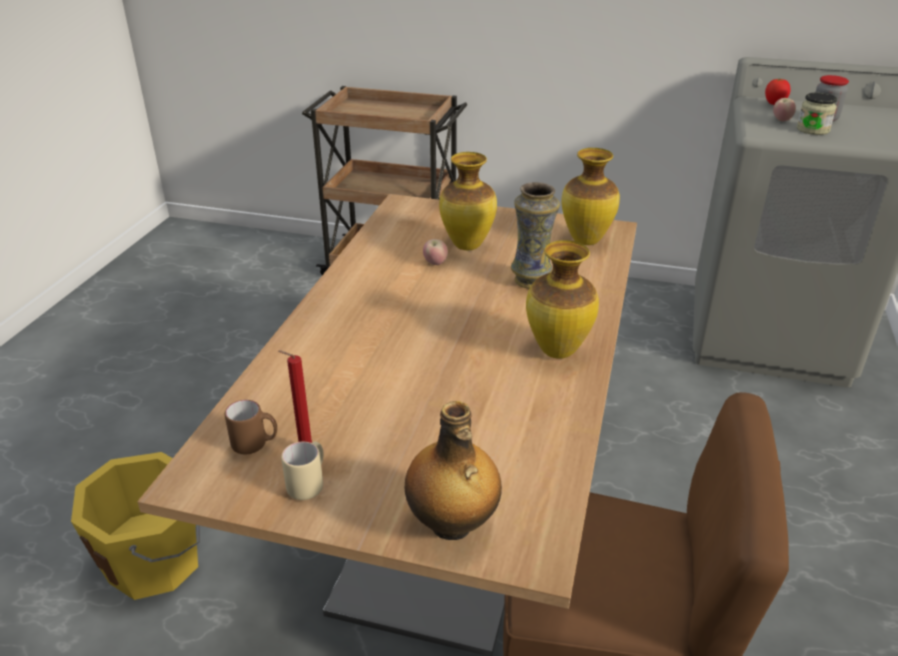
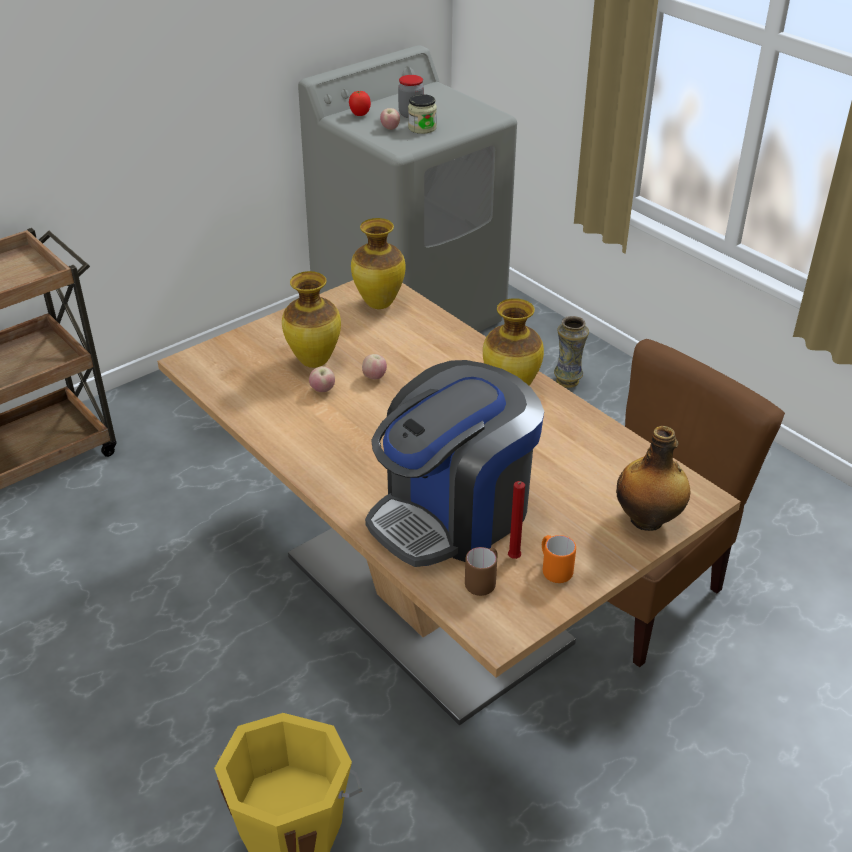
camera: 55 degrees left, 5 degrees up
(309, 484) = (554, 569): beige mug -> orange mug
(338, 389) = (453, 514): none -> coffee machine
(482, 278) = (374, 377): none -> apple
(531, 281) = (407, 357): vase -> vase (568, 381)

